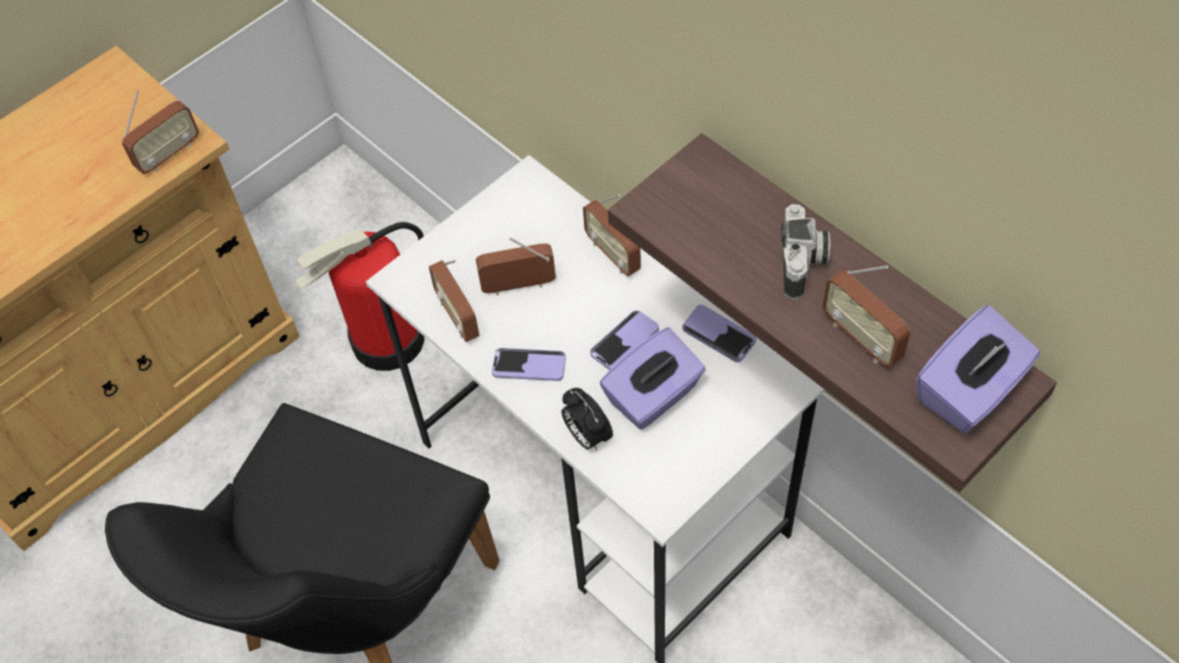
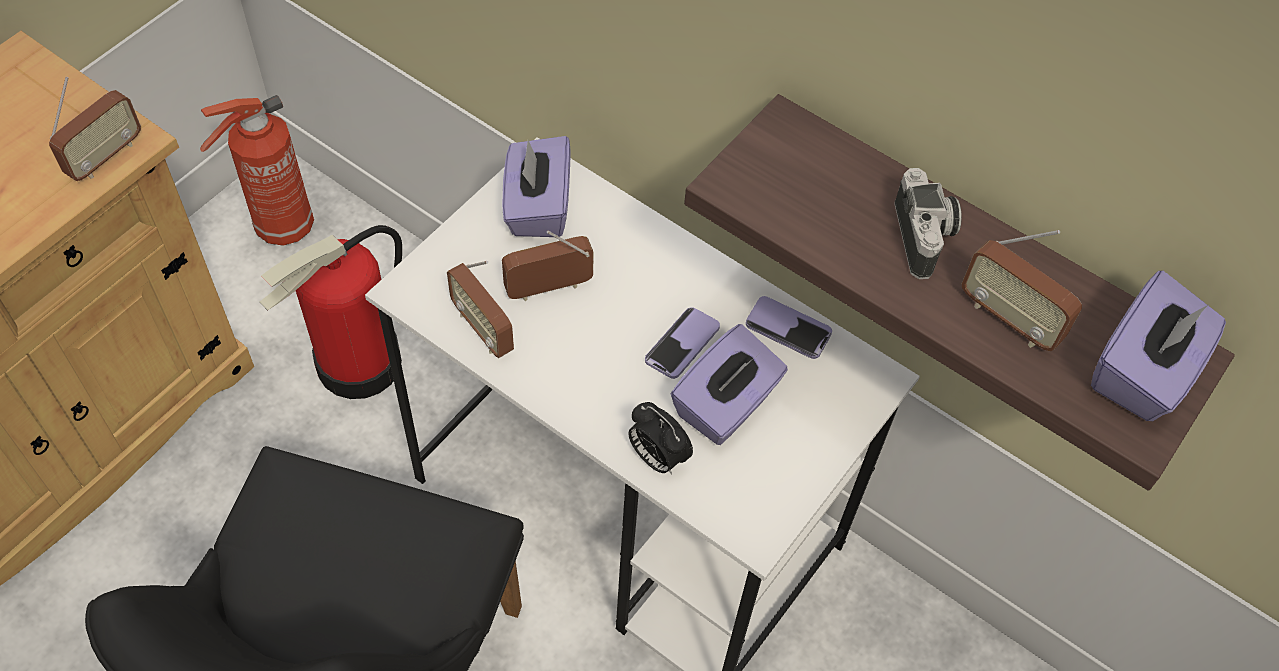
camera: 15 degrees left, 0 degrees up
(336, 218) = (281, 228): none -> fire extinguisher
(519, 215) = (537, 207): none -> purple tissue box
(529, 366) = (575, 380): phone -> none
(613, 254) = (653, 245): radio -> none

